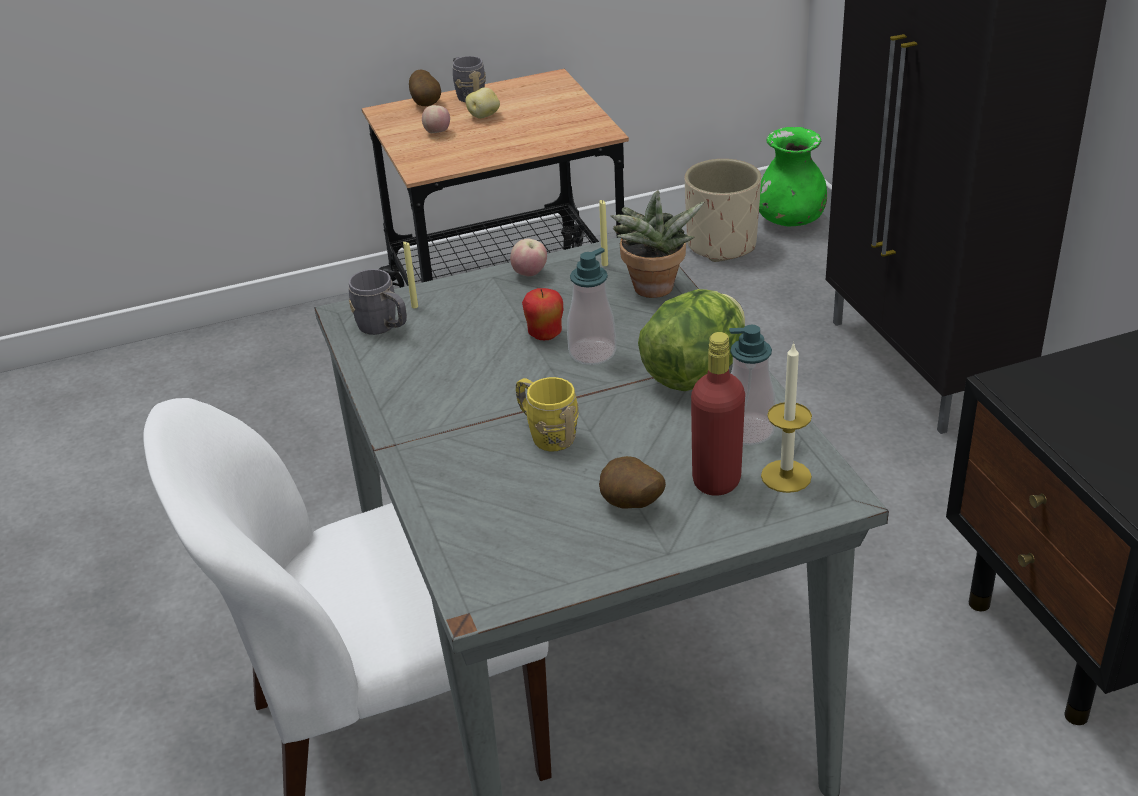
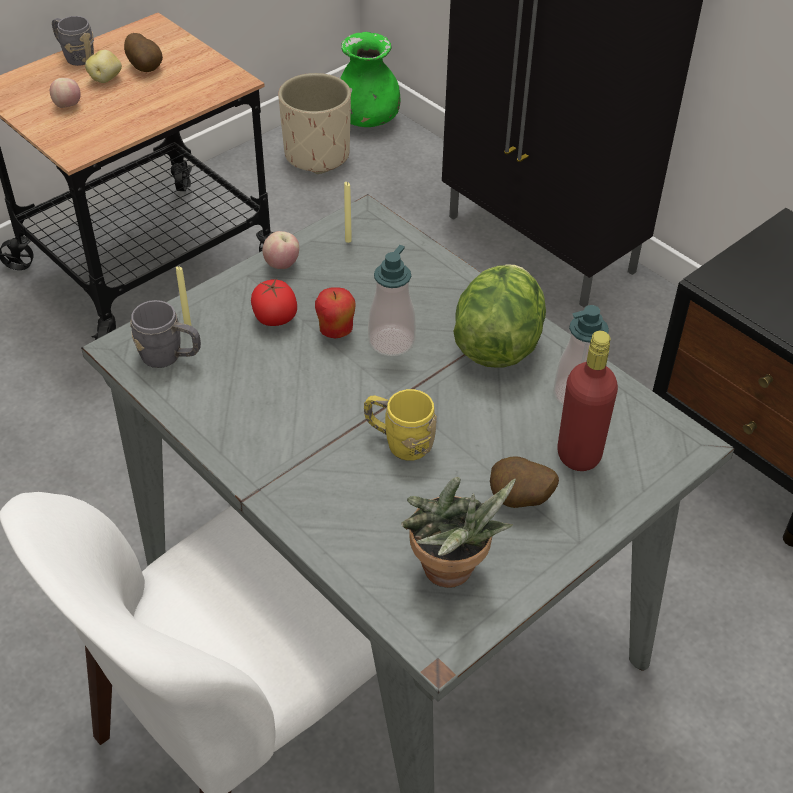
camera: 25 degrees left, 10 degrees up
(426, 103) = (37, 72): potato -> potato (146, 68)
(496, 314) = (274, 318): none -> tomato
(653, 291) = (410, 262): potted plant -> potted plant (450, 574)
(786, 476) = (634, 435): candle -> none

